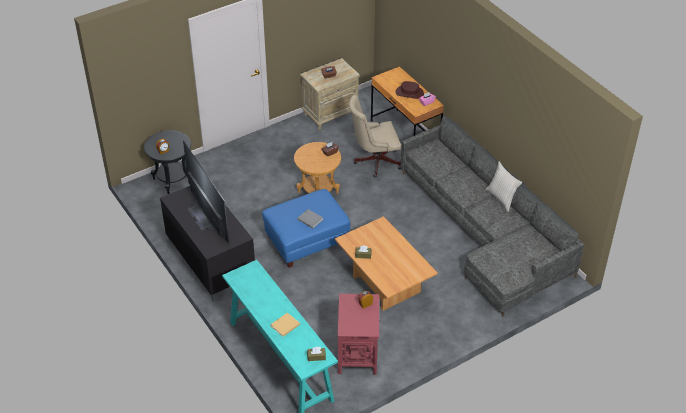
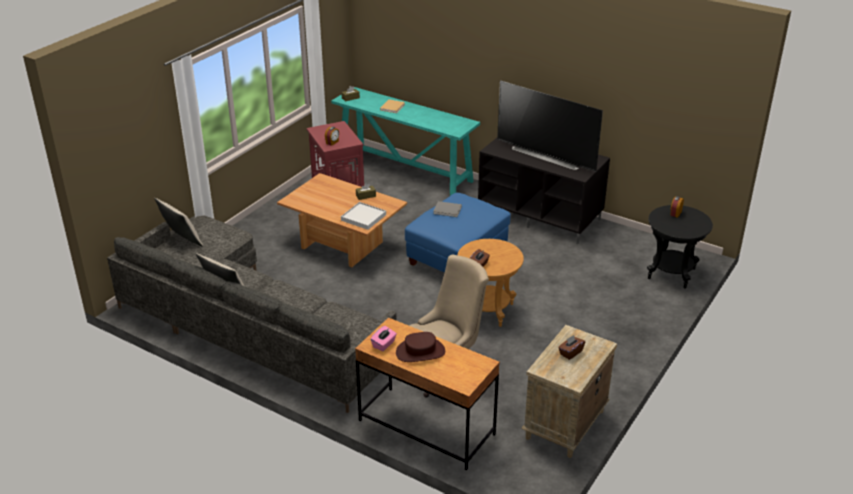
camera: 155 degrees right, 10 degrees down
(377, 232) = (363, 217): none -> white tray
(524, 261) = (181, 240): none -> beige pillow

